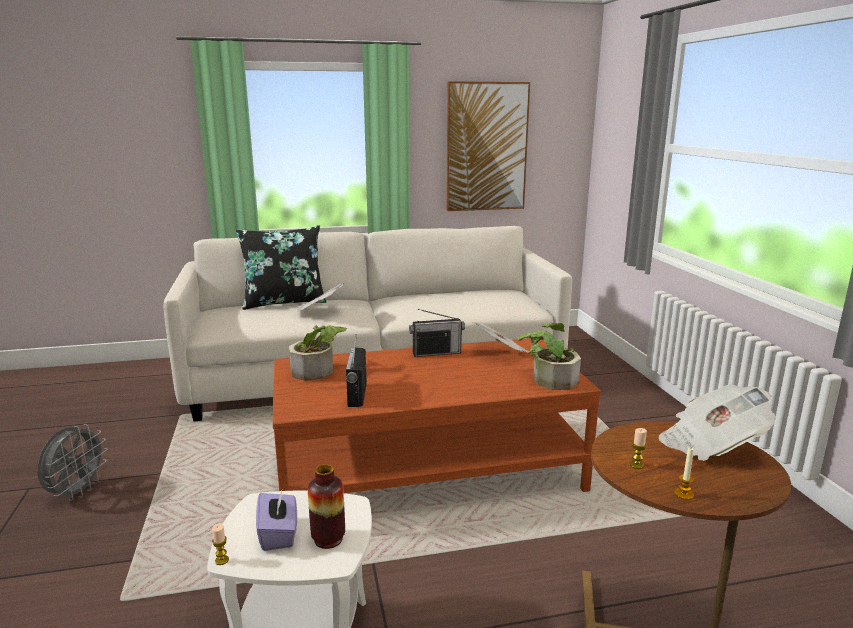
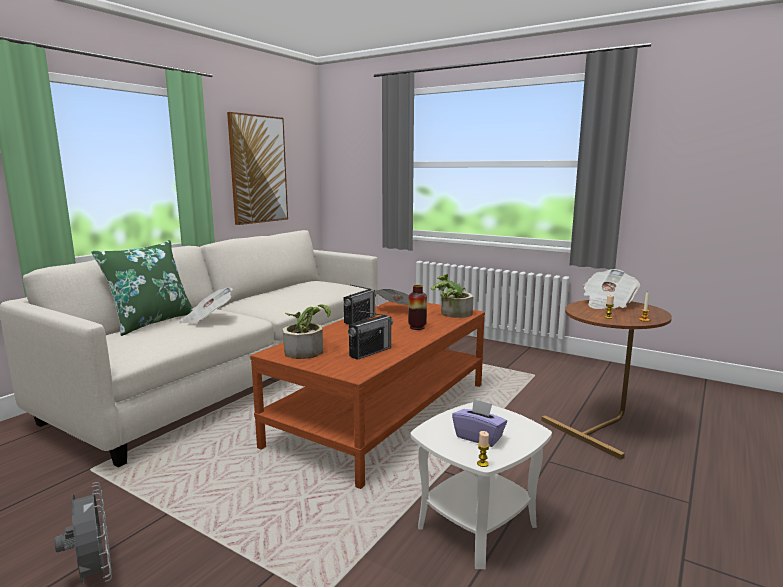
camera: 45 degrees left, 5 degrees down
(284, 302) = (151, 322): black pillow -> green pillow
(328, 539) = (507, 425): vase -> vase (417, 327)
(357, 394) = (370, 352): radio -> radio turned 90 degrees counterclockwise

